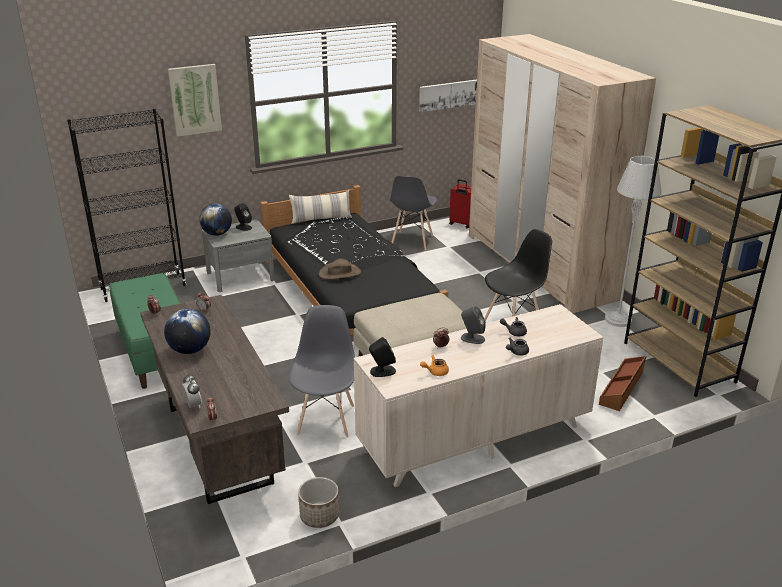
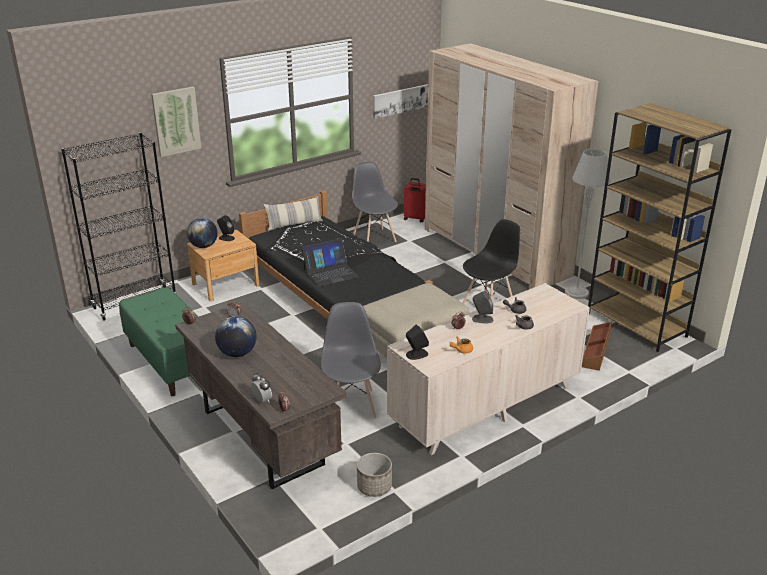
camera: 10 degrees left, 0 degrees up
(240, 276) = (225, 284): grey nightstand -> brown nightstand
(340, 273) = (330, 273): brown hat -> laptop
(412, 240) = (374, 238): grey chair -> grey chair turned 150 degrees clockwise

